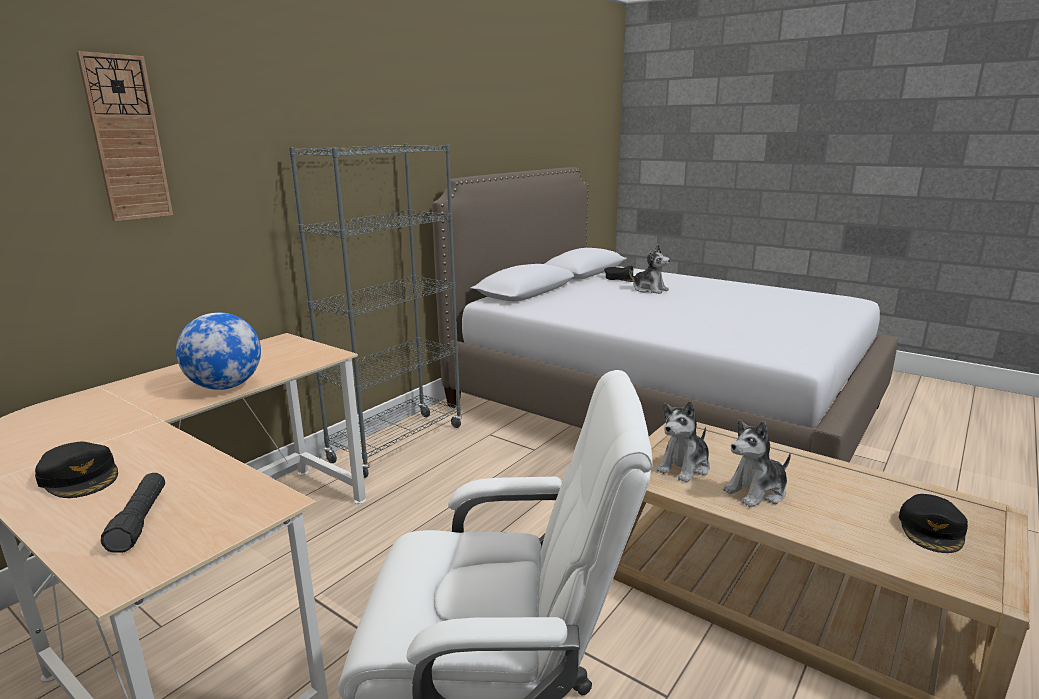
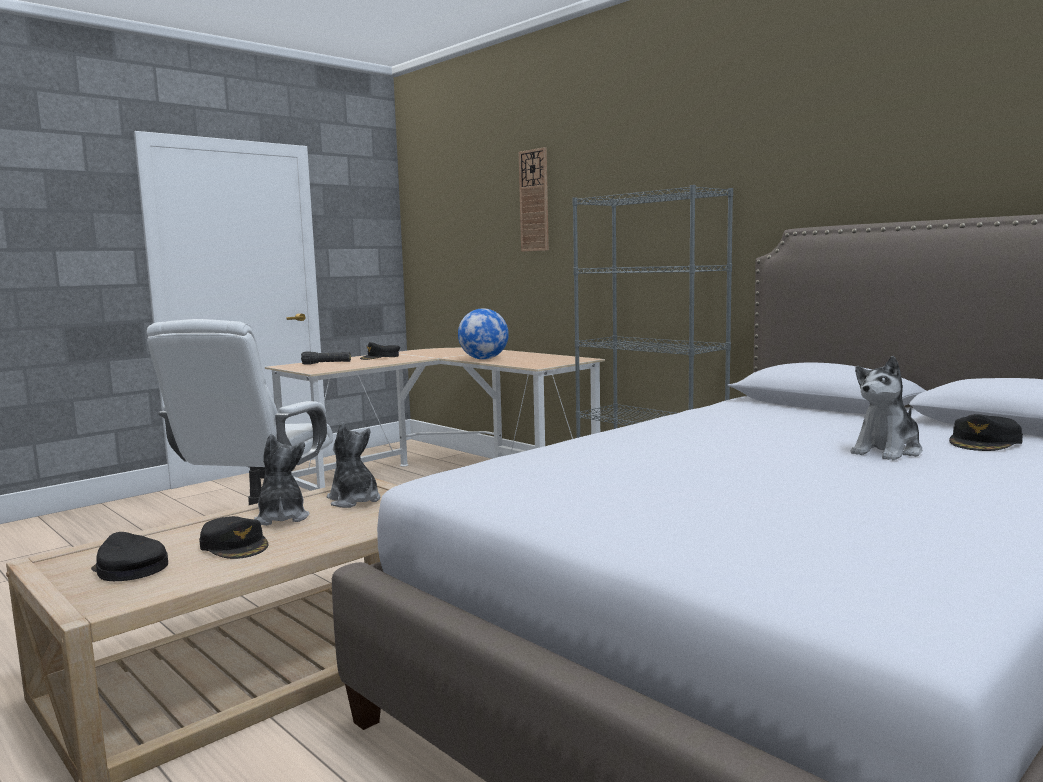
camera: 100 degrees right, 10 degrees down
(835, 494) = (235, 545): none -> black cap

